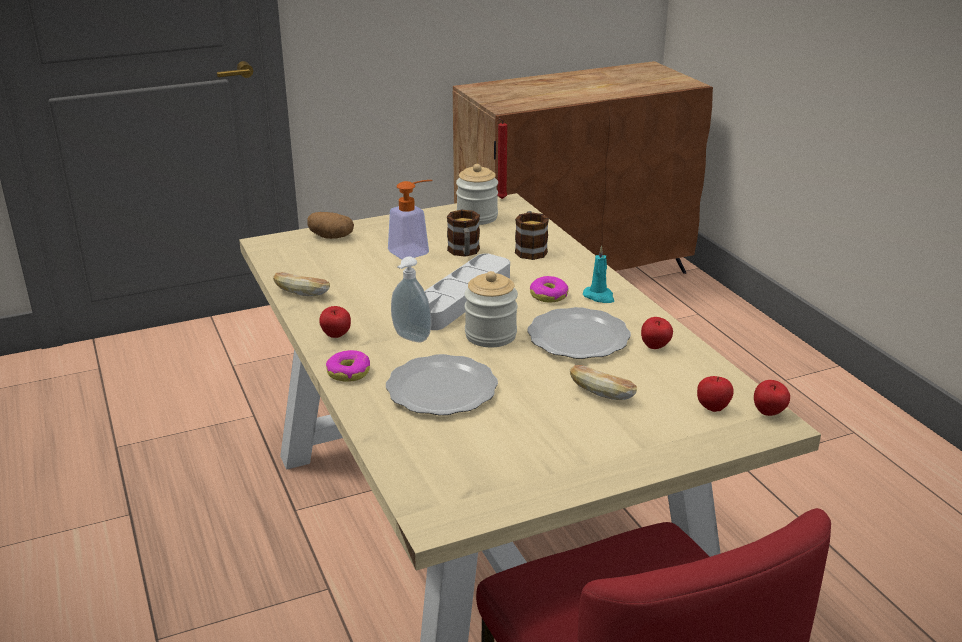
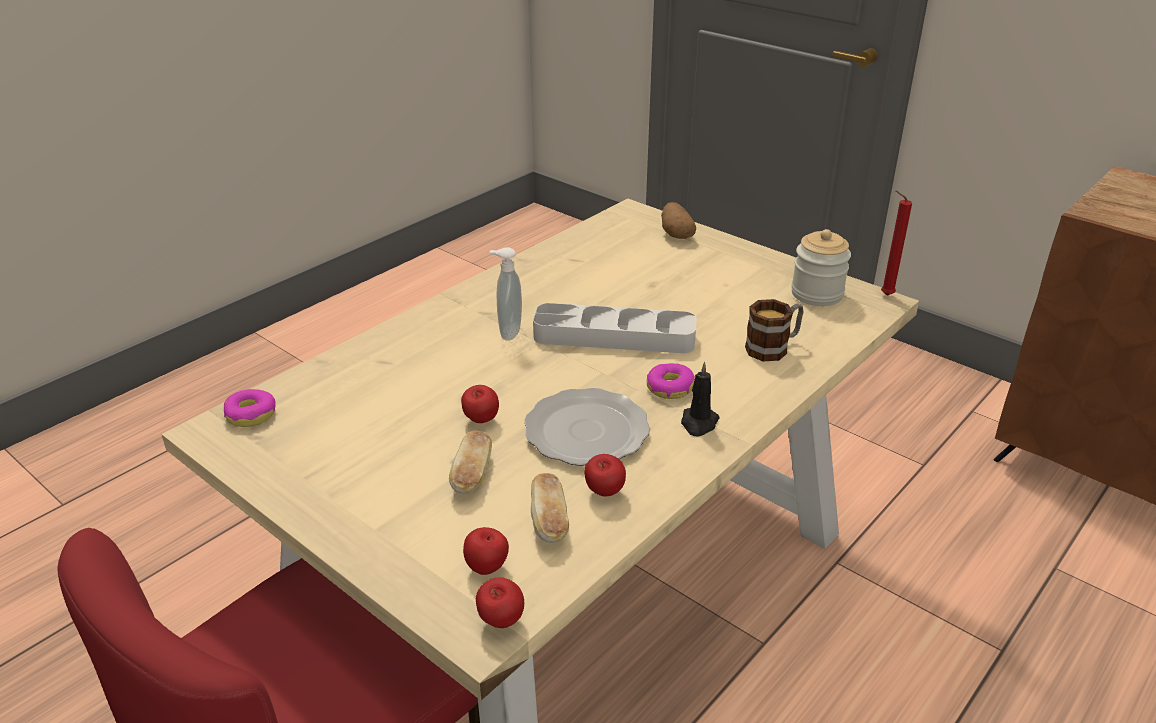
camera: 65 degrees right, 5 degrees up
(302, 293) = (550, 256): bread -> bread (549, 521)
(336, 337) = (484, 295): apple -> apple (480, 421)
(349, 372) = (425, 320): donut -> donut (251, 414)
(414, 251) = (692, 282): soap dispenser -> none
(440, 389) = (424, 374): plate -> none
(464, 252) = (720, 310): mug -> none
(490, 335) = (548, 374): jar -> none
(599, 297) = (699, 423): turquoise candle -> black candle

